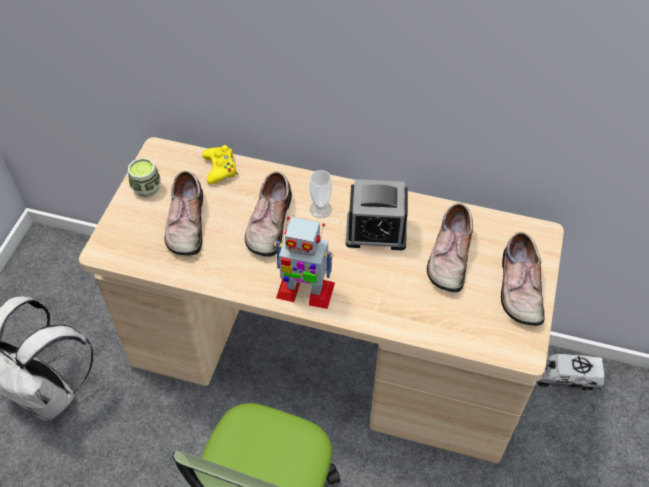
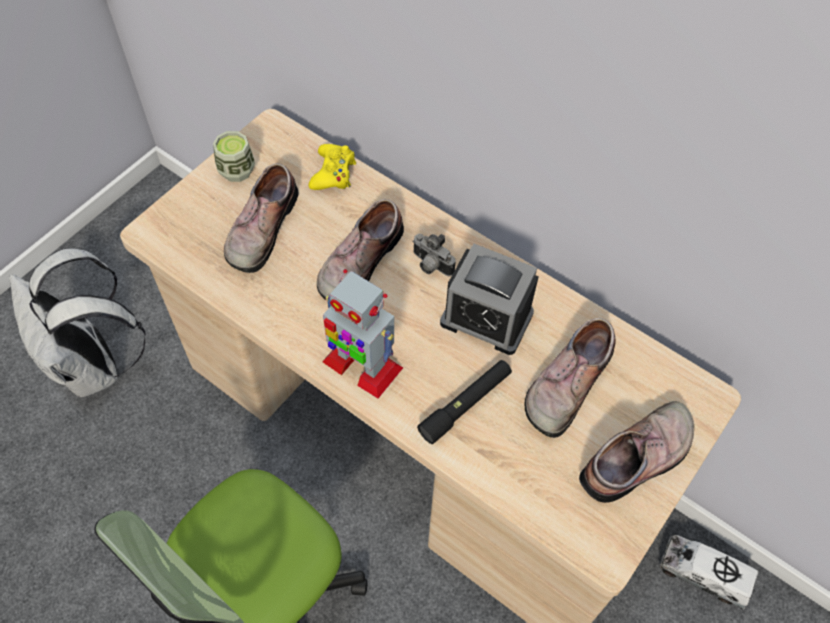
camera: 20 degrees right, 5 degrees up
(320, 209) = (430, 265): cup -> camera
(389, 292) = (465, 404): none -> black flashlight
(518, 287) = (639, 459): shoe -> shoe turned 150 degrees counterclockwise

